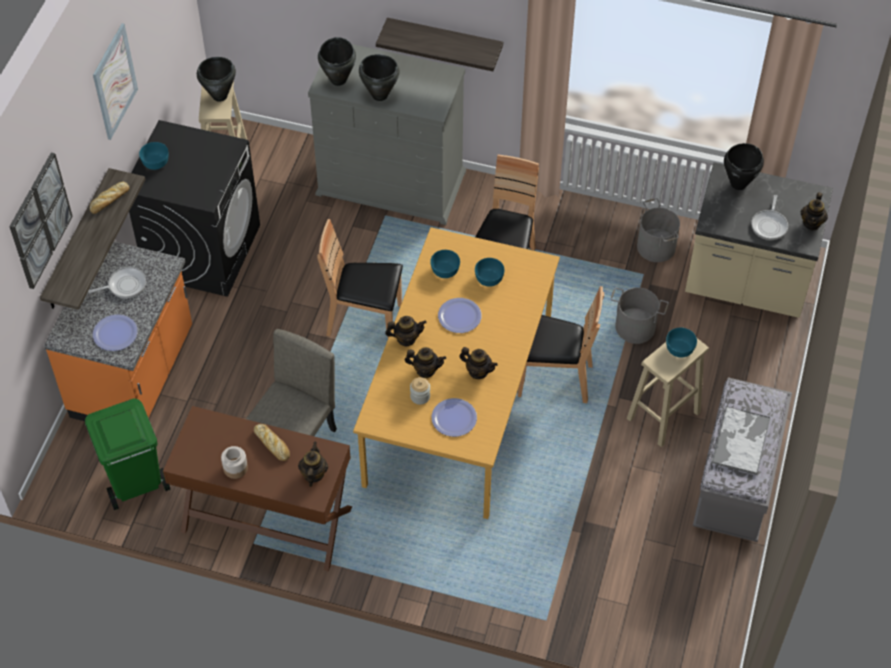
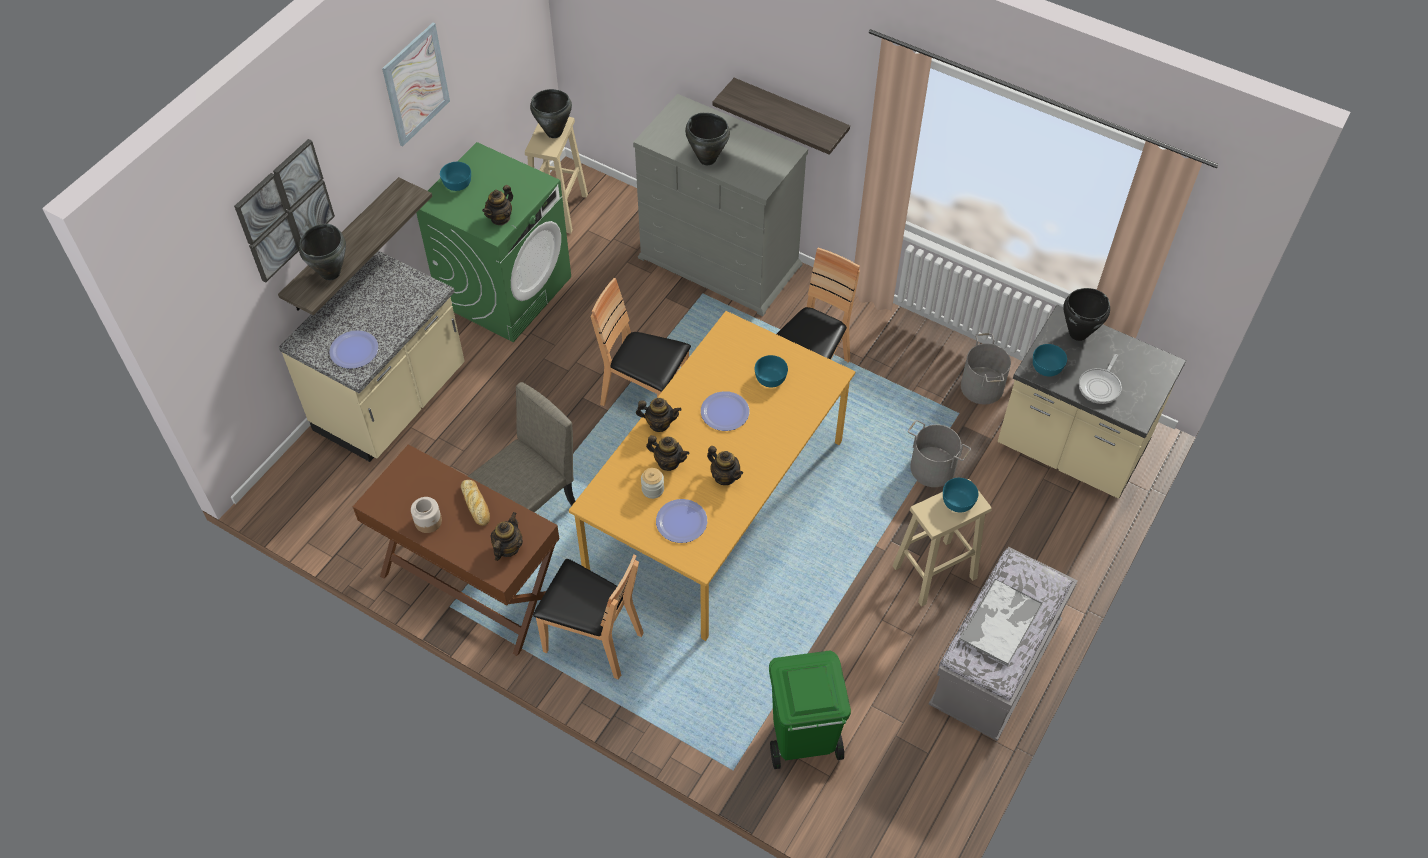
camera: 15 degrees right, 0 degrees up
(109, 200) = (386, 210): bread -> none
(125, 285) = (382, 303): frying pan -> none
(134, 375) = (392, 401): orange counter -> beige counter
(135, 484) = (352, 514): green trash can -> green trash can (802, 740)
(202, 250) = (505, 290): black washing machine -> green washing machine
(338, 80) = (670, 135): black cooking pot -> black cooking pot (331, 273)
(444, 269) = (725, 359): turquoise bowl -> turquoise bowl (1046, 367)
(554, 379) = (826, 504): brown chair -> brown chair (593, 640)
(812, 223) = (1150, 394): teapot -> teapot (500, 218)

